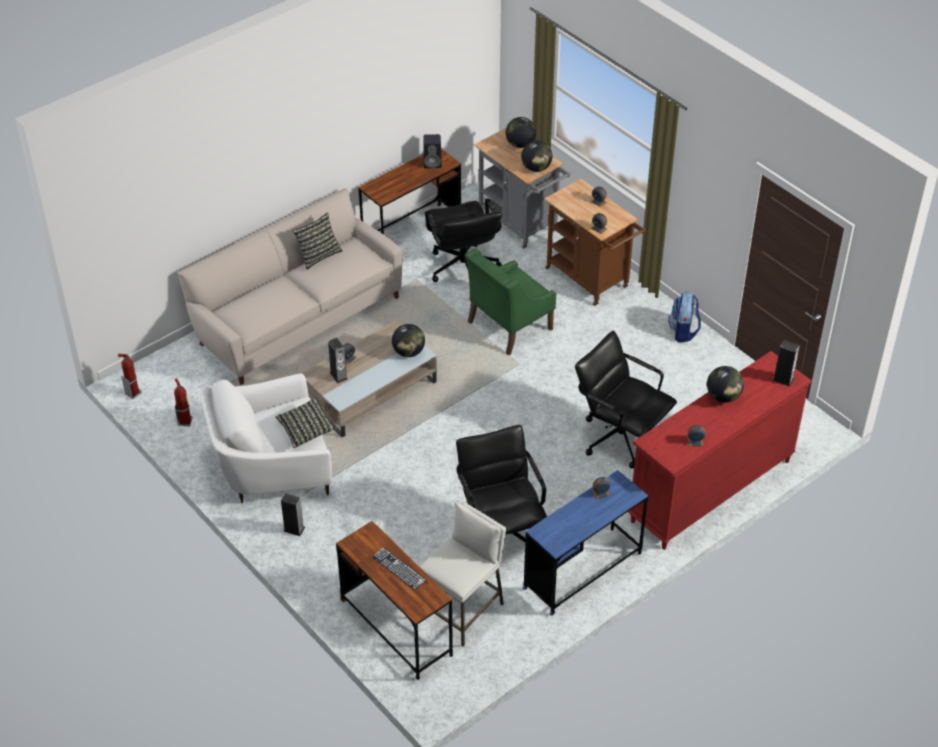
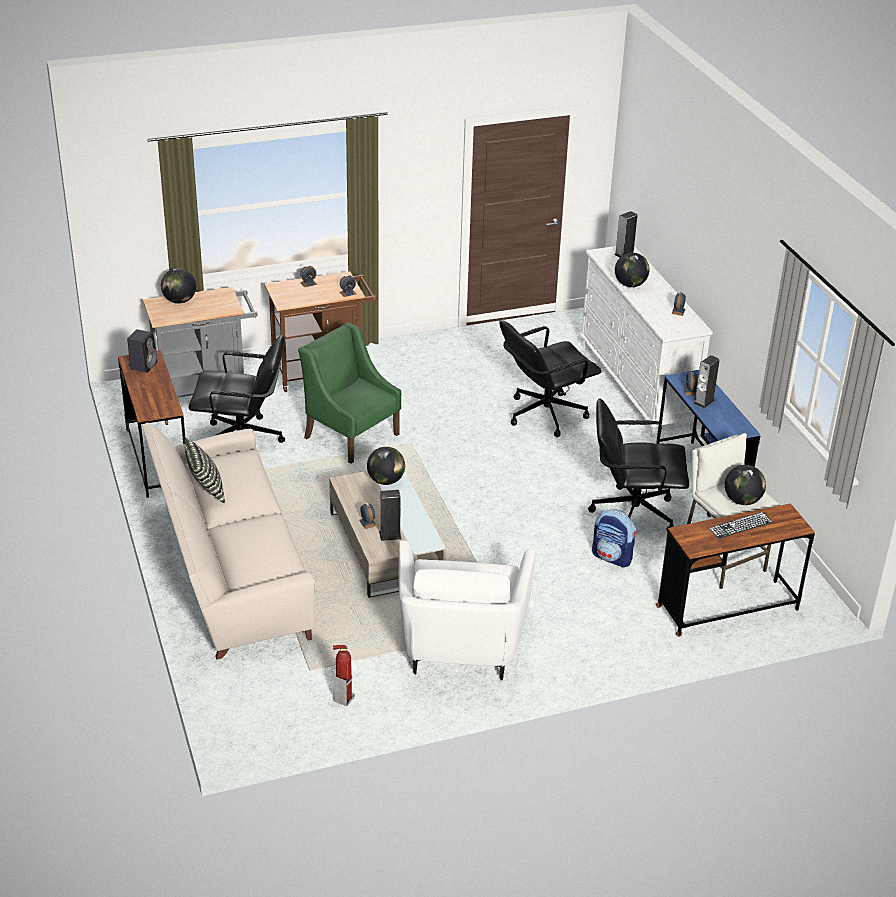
camera: 70 degrees left, 10 degrees down
(133, 393) = (264, 735): fire extinguisher -> none
(294, 529) = (561, 648): speaker -> speaker (704, 401)
(306, 429) = (475, 566): pillow -> none
(508, 326) = (351, 435): green armchair -> green armchair turned 150 degrees clockwise
(536, 168) = (226, 302): globe -> globe (742, 501)
(683, 332) = (430, 344): backpack -> backpack (612, 557)
(710, 491) = (636, 387): red dresser -> white dresser

